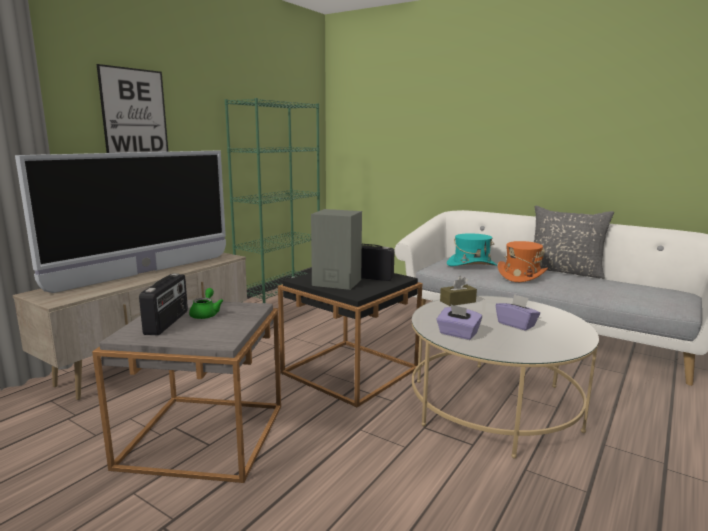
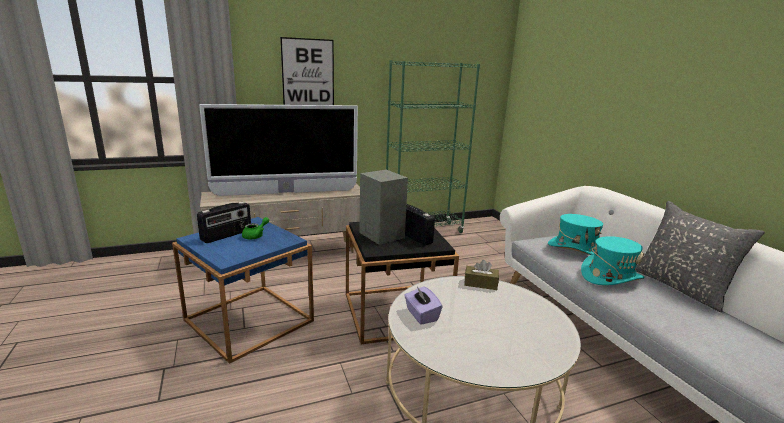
camera: 35 degrees right, 5 degrees up
(203, 435) = (249, 320): grey side table -> blue side table
(516, 324) = (493, 327): purple tissue box -> none
(521, 275) = (610, 276): orange hat -> turquoise hat

